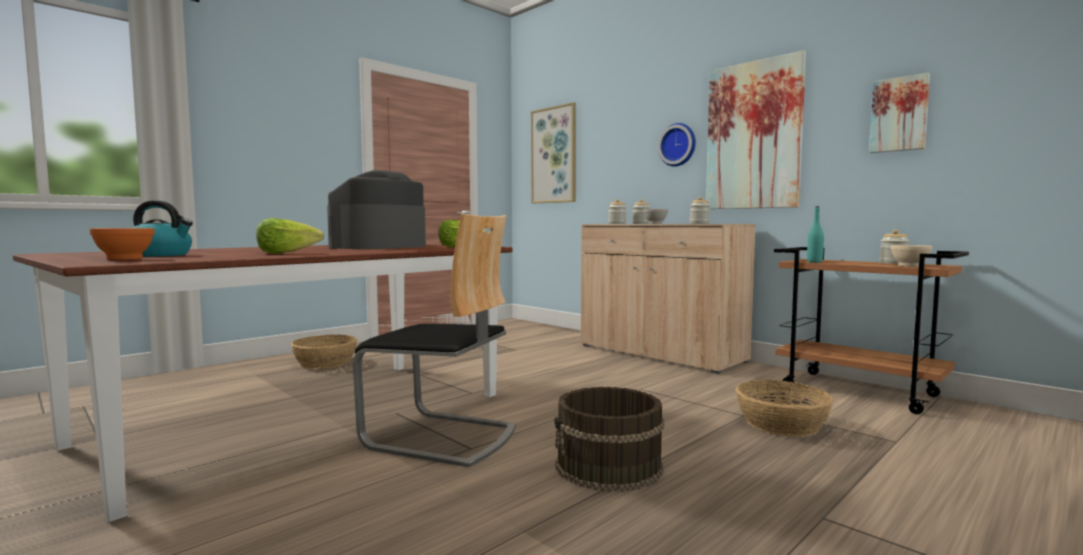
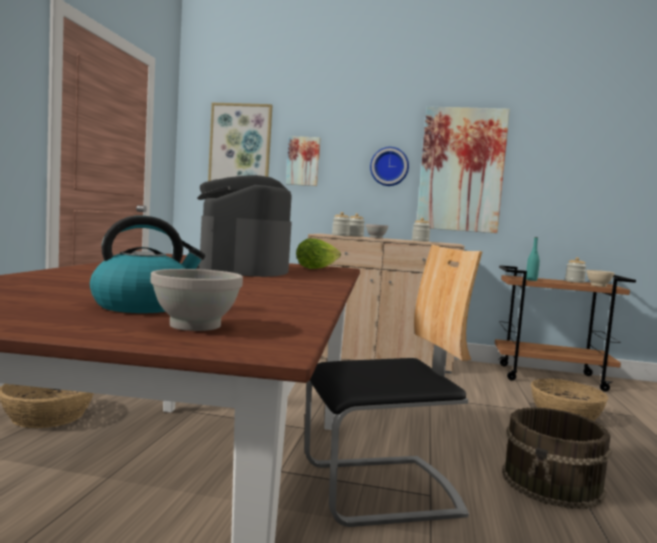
camera: 35 degrees left, 0 degrees up
(125, 259) = (195, 325): orange bowl -> white bowl
(287, 253) = (268, 292): lettuce -> none
(899, 114) = (574, 172): picture -> picture (303, 161)

